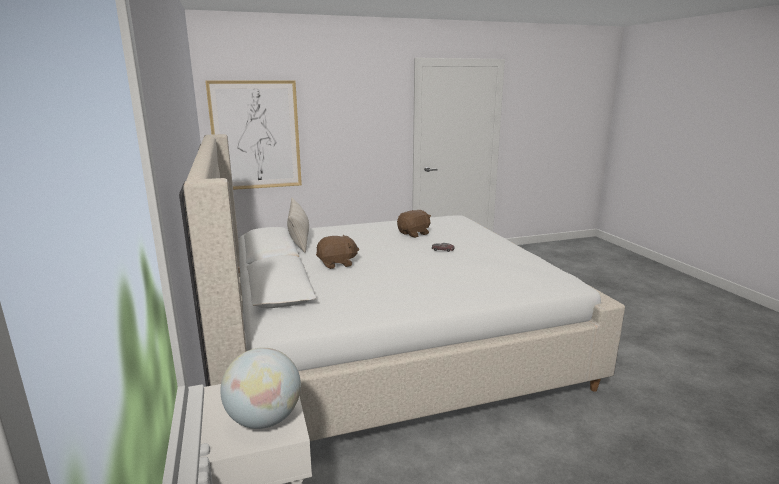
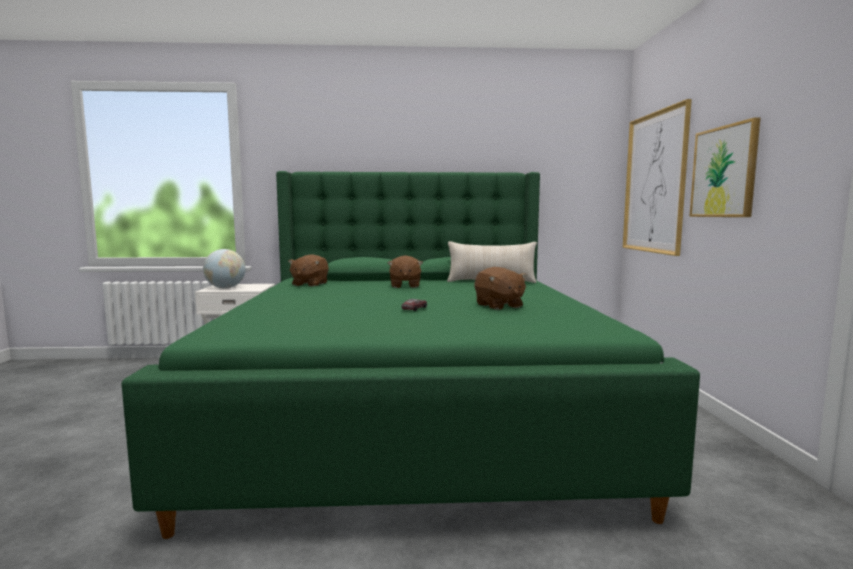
camera: 105 degrees right, 10 degrees down
(336, 131) = (724, 172): none -> picture
(344, 304) = (309, 284): none -> brown plush toy
(385, 345) = (414, 411): beige bed -> green bed

